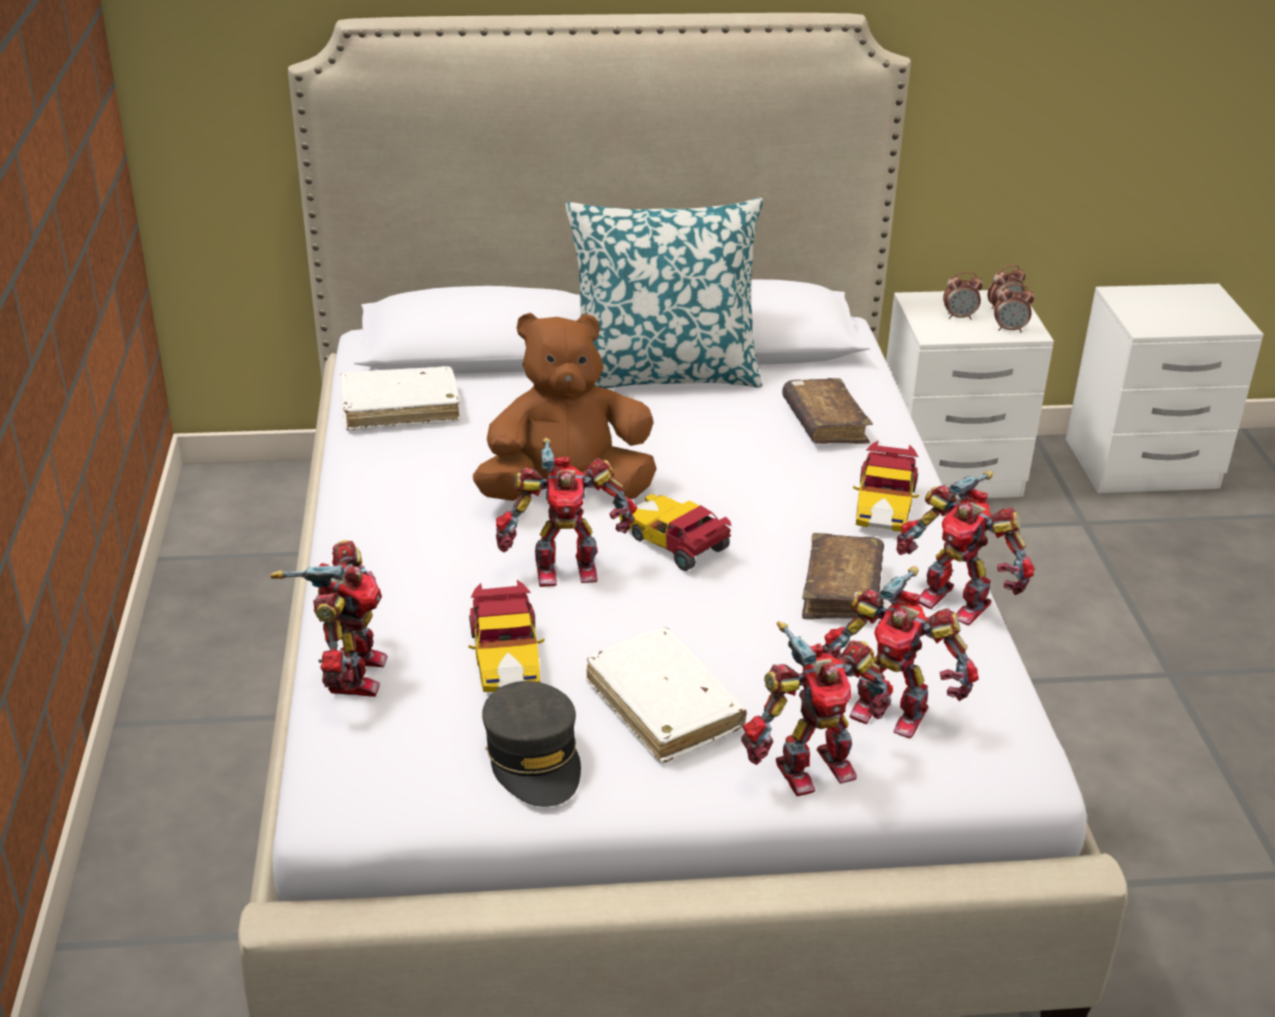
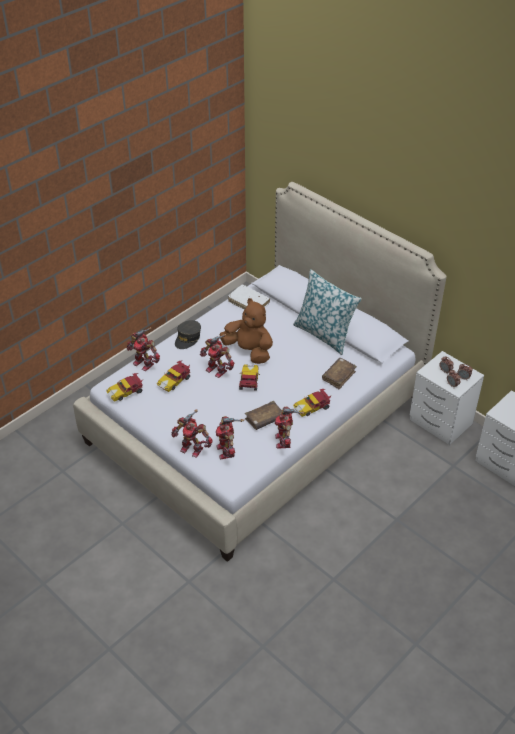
camera: 50 degrees right, 10 degrees up
(351, 674) = (144, 363): toy robot -> toy robot turned 75 degrees clockwise
(416, 771) = (126, 392): none -> toy car
(534, 758) = (148, 405): grey cap -> grey cap (188, 338)
(663, 706) = (187, 414): white book -> none

